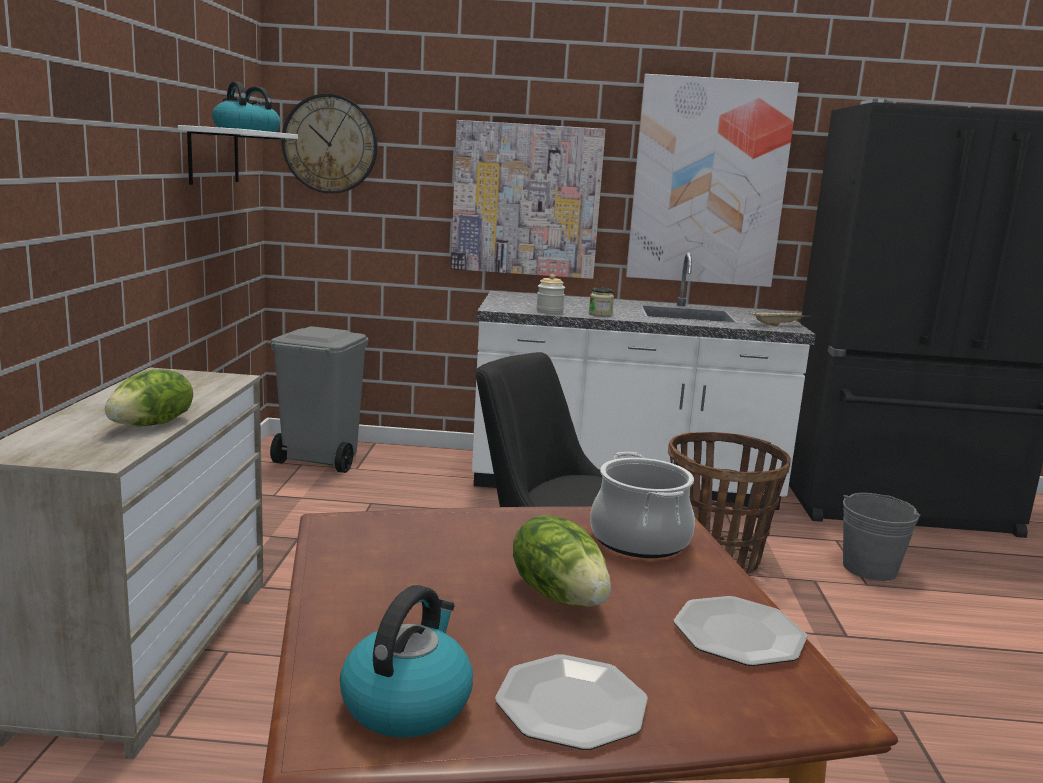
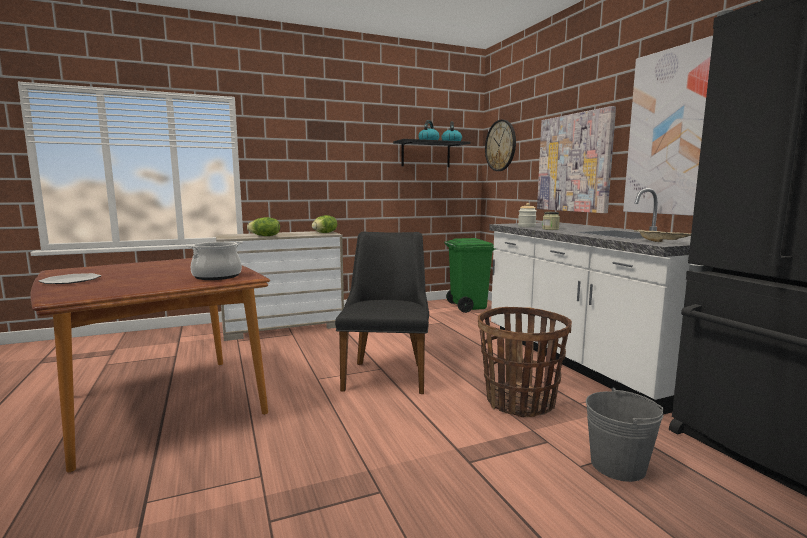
camera: 65 degrees right, 5 degrees down
(213, 155) = (425, 154): white shelf -> black shelf
(319, 461) = (467, 307): grey trash can -> green trash can
(407, 703) = (77, 272): kettle -> none
(560, 594) = (155, 274): lettuce -> lettuce (325, 233)
(738, 634) = (123, 289): plate -> none

